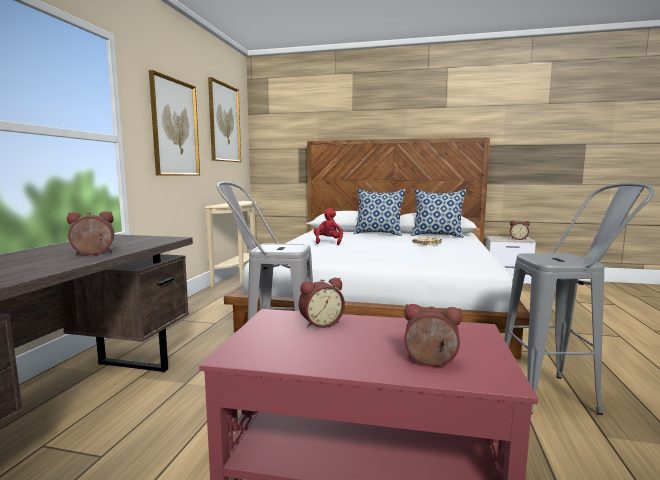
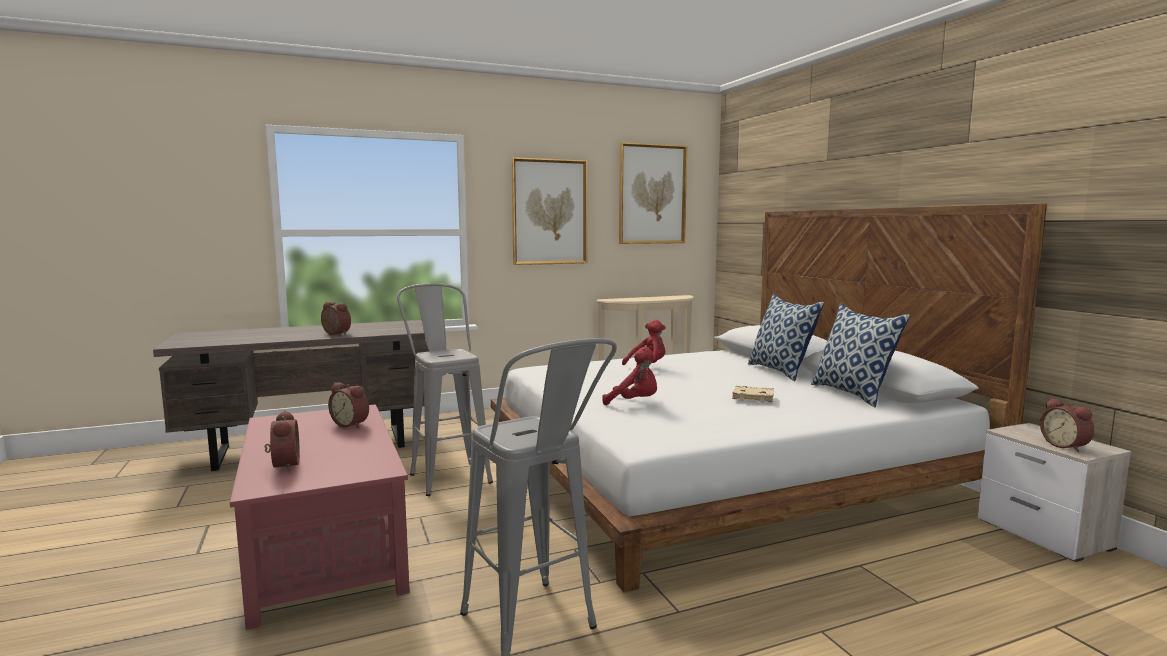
camera: 55 degrees right, 0 degrees up
(403, 257) = (634, 403): none -> red plush toy

